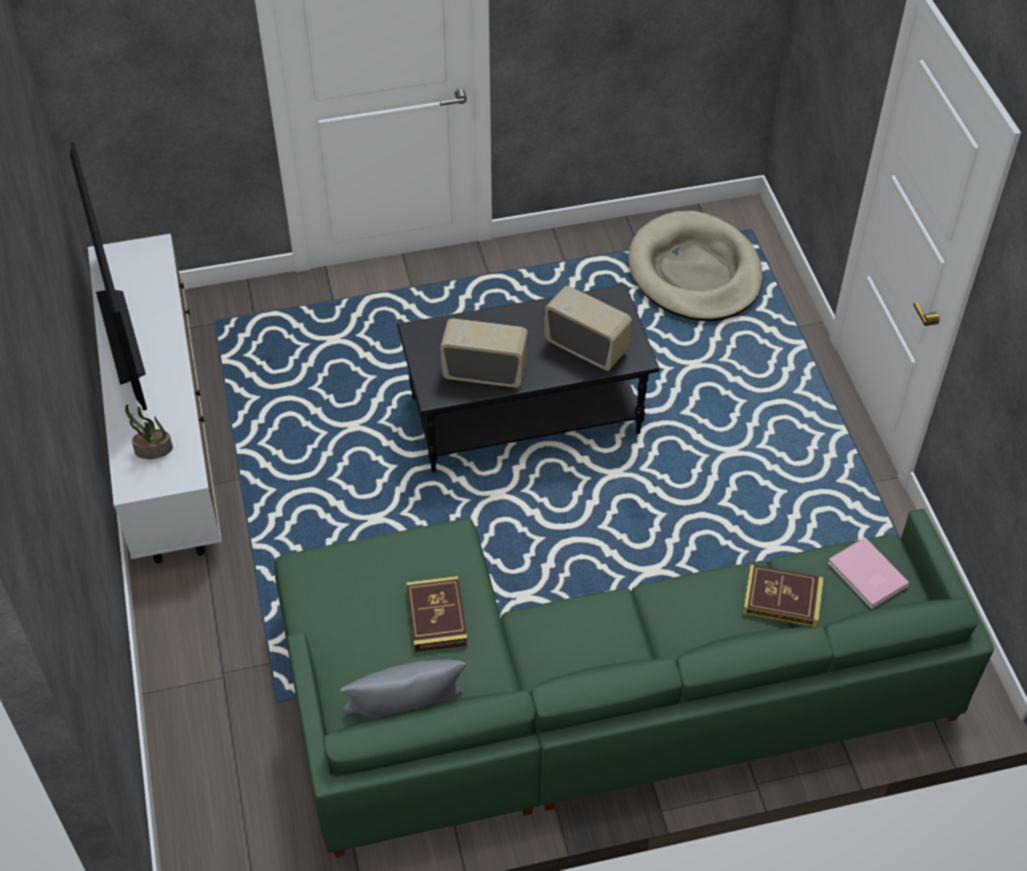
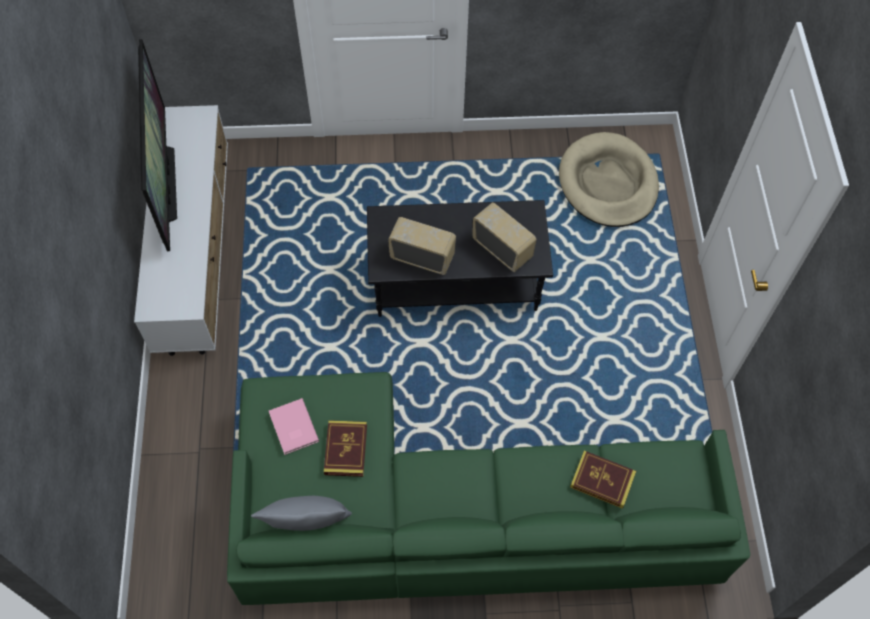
camera: 10 degrees right, 10 degrees up
(153, 450) = (170, 282): potted plant -> none
(867, 576) = (670, 473): pink book -> pink book (292, 428)

